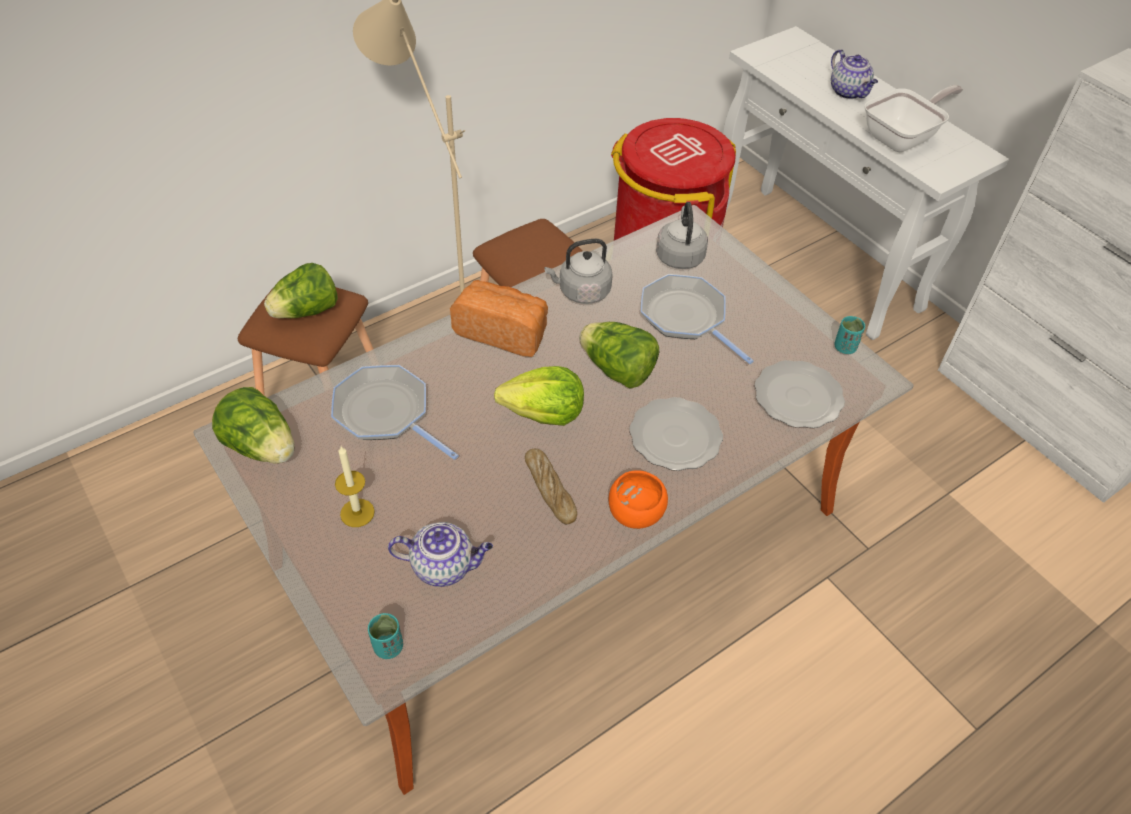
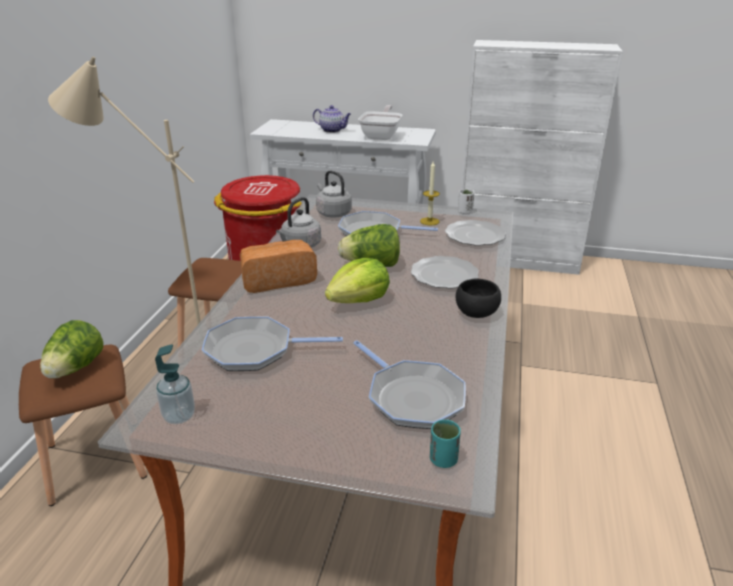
camera: 40 degrees left, 20 degrees down
(262, 446) = (179, 416): lettuce -> soap dispenser
(357, 513) = (311, 407): candle -> candle (429, 221)
(444, 566) = (412, 397): teapot -> frying pan
(550, 490) = (416, 328): bread -> none
(637, 512) = (476, 312): orange bowl -> black bowl
(845, 347) = (465, 212): turquoise cup -> white cup

